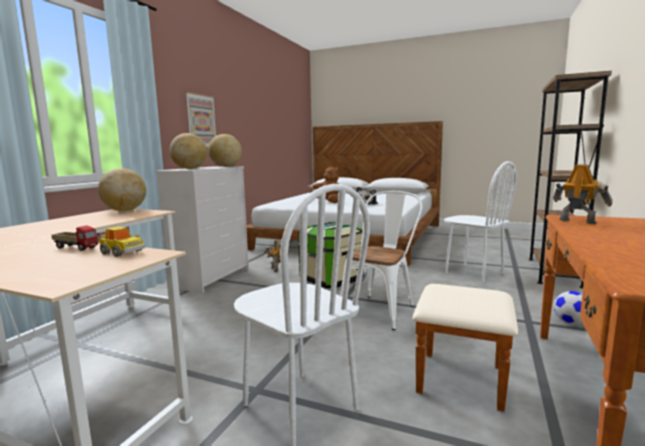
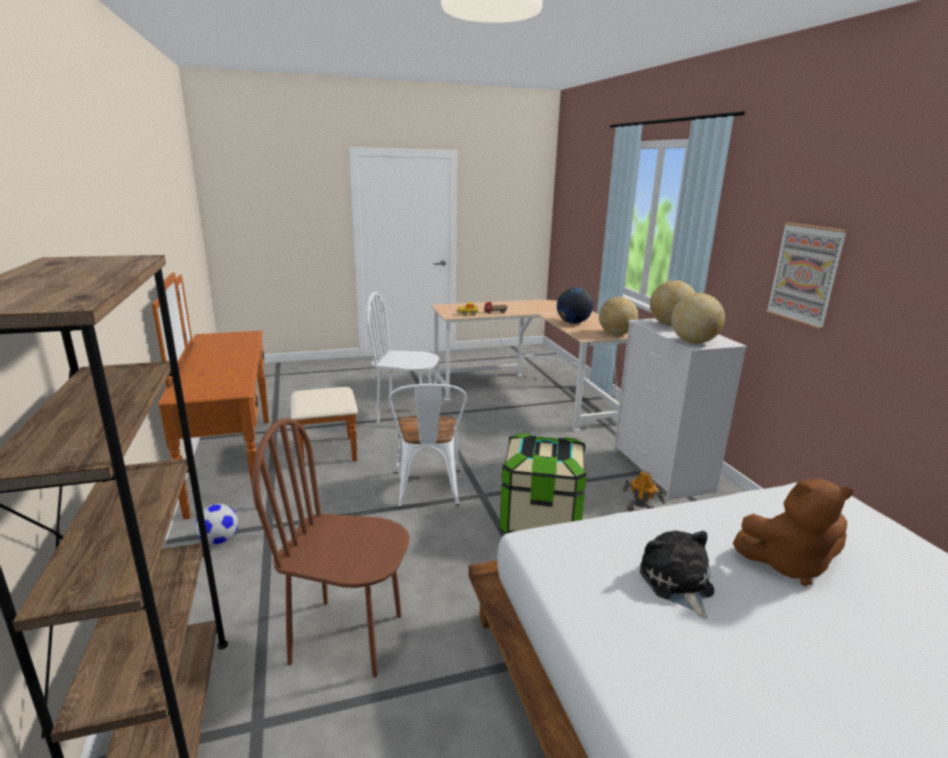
camera: 140 degrees right, 10 degrees up
(90, 222) = (573, 322): none -> globe
(474, 273) = (347, 637): white chair -> brown chair
(577, 221) = (232, 382): toy robot -> none

